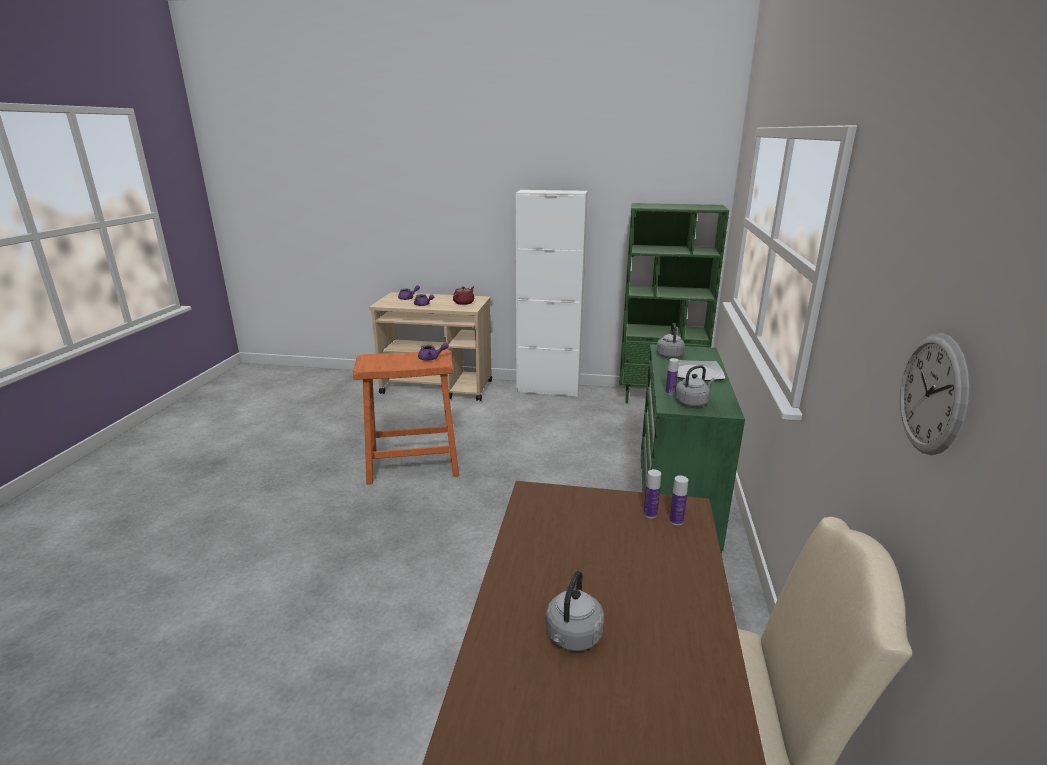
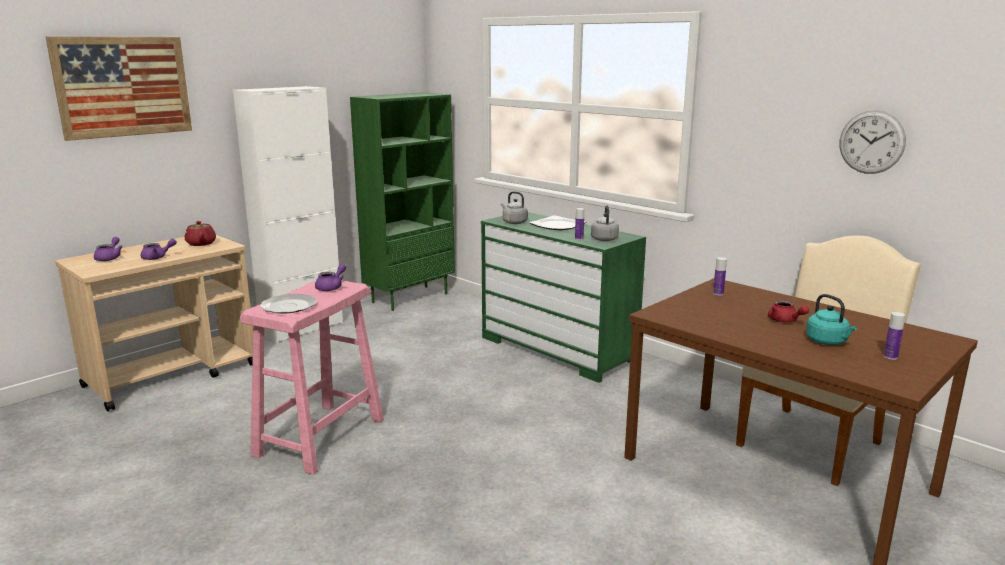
camera: 55 degrees left, 5 degrees down
(382, 361) = (289, 306): none -> plate
(414, 465) = (320, 437): orange stool -> pink stool
(443, 182) = (123, 86): none -> picture
(572, 637) = (828, 342): grey kettle -> turquoise kettle
(613, 584) = (785, 321): none -> red teapot
(676, 521) = (732, 290): bottle -> bottle (890, 357)

